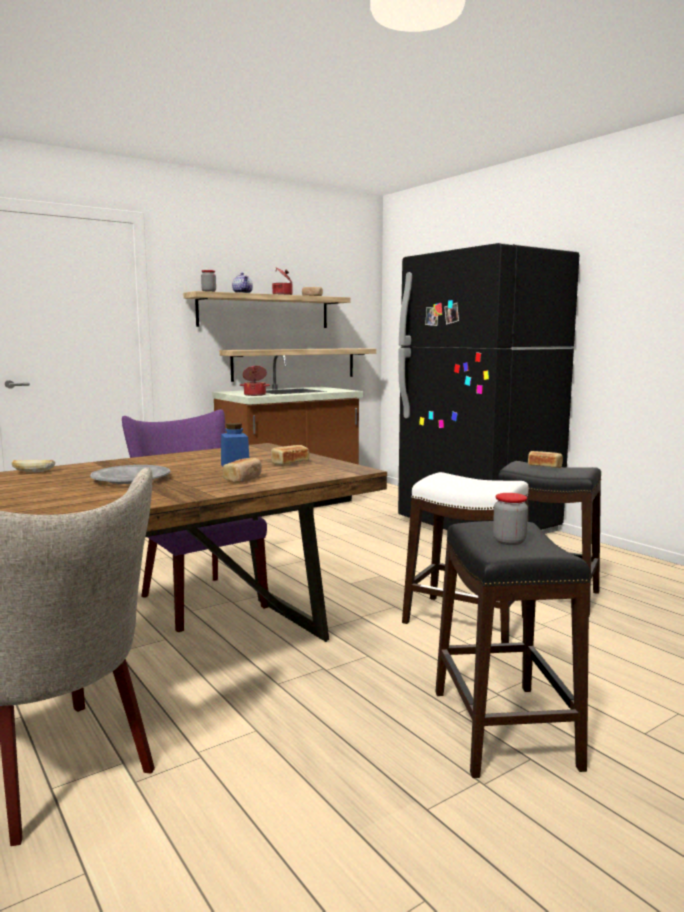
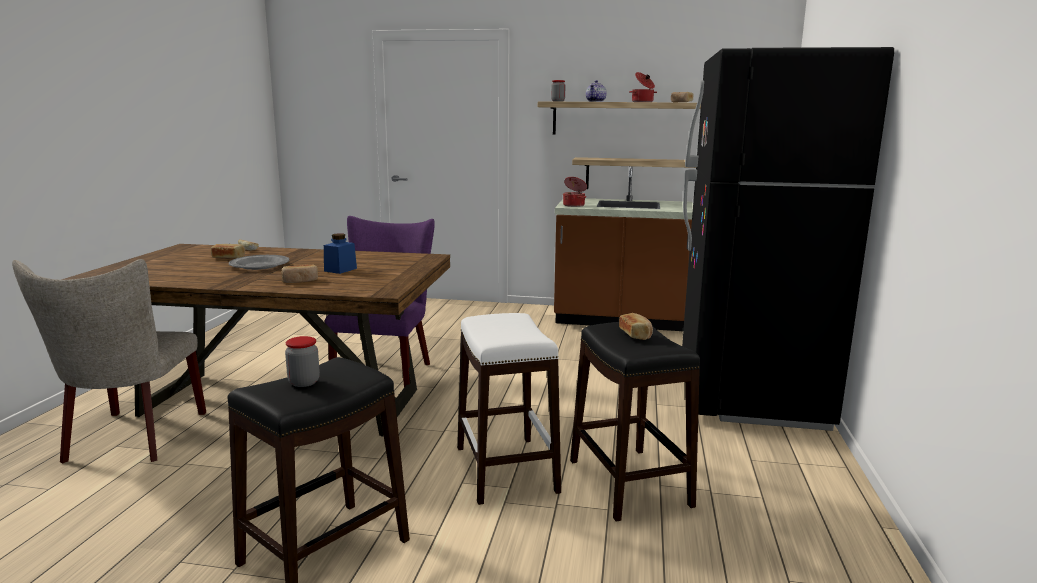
camera: 45 degrees right, 5 degrees up
(289, 463) = (377, 275): bread -> bread (229, 257)

